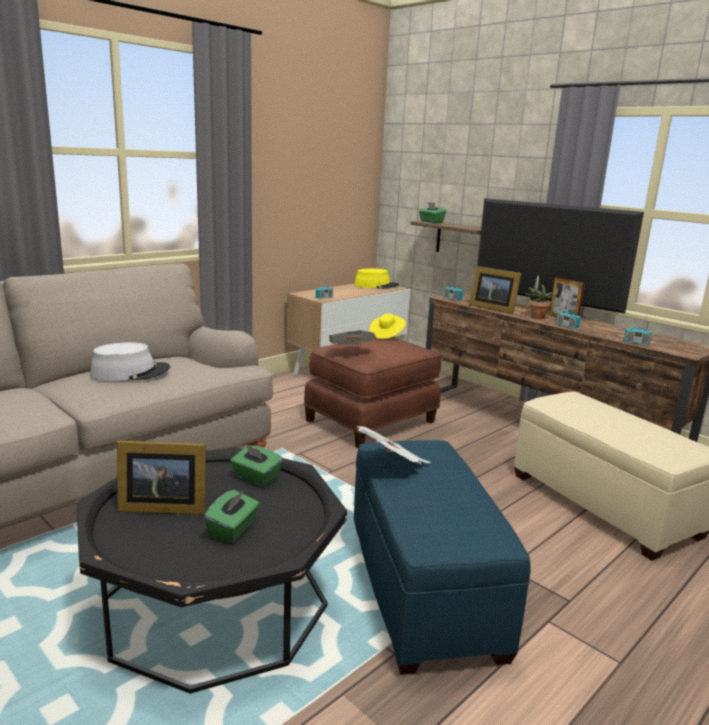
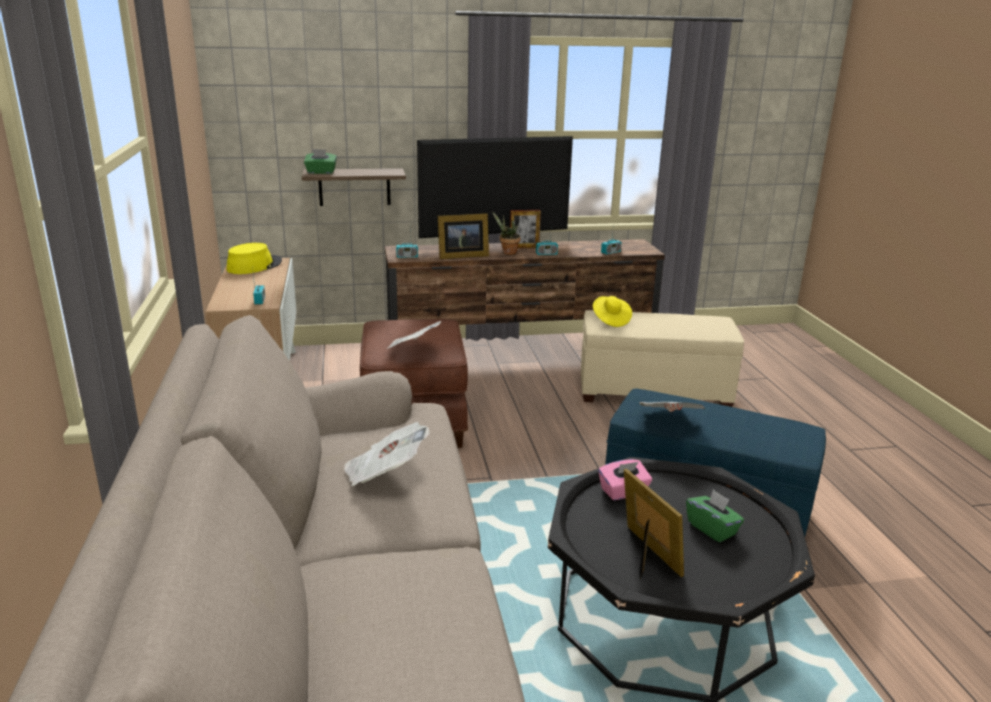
camera: 55 degrees left, 5 degrees up
(130, 372) = (384, 473): grey hat -> newspaper
(161, 506) = (646, 555): picture frame -> picture frame turned 60 degrees counterclockwise
(256, 478) = (623, 492): green tissue box -> pink tissue box
(386, 335) = (381, 319): yellow hat -> yellow hat (610, 320)

